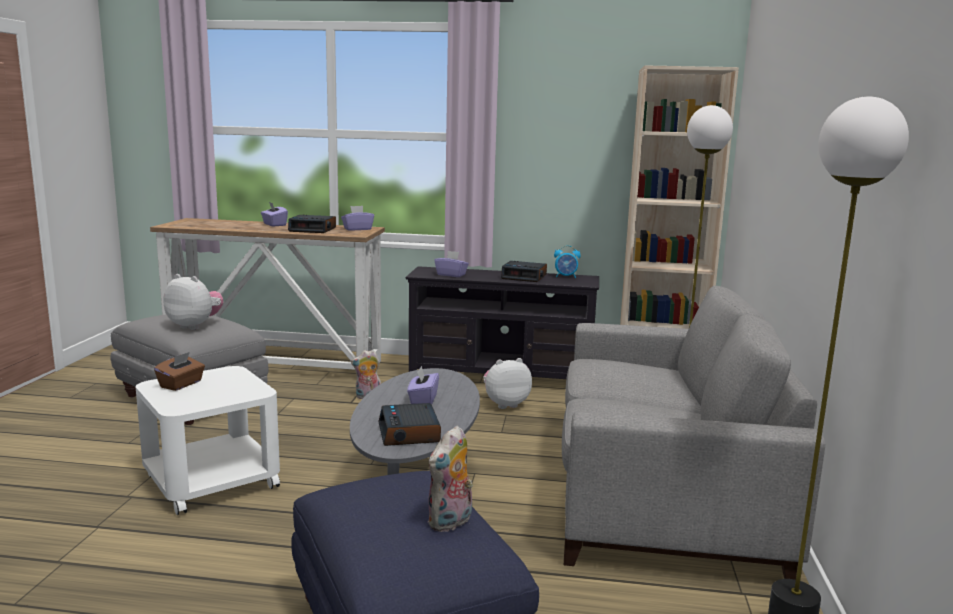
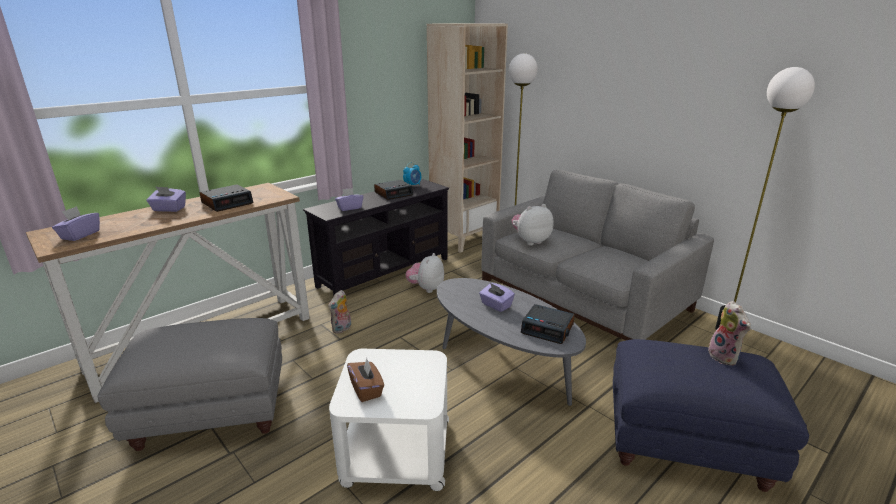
camera: 50 degrees left, 10 degrees up
(195, 326) = (221, 340): plush toy -> plush toy (530, 241)
(357, 229) = (259, 191): purple tissue box -> purple tissue box (80, 235)

